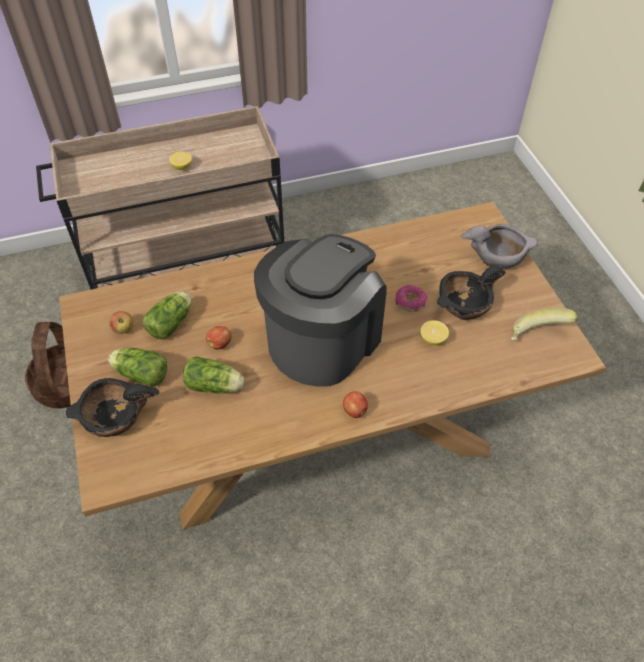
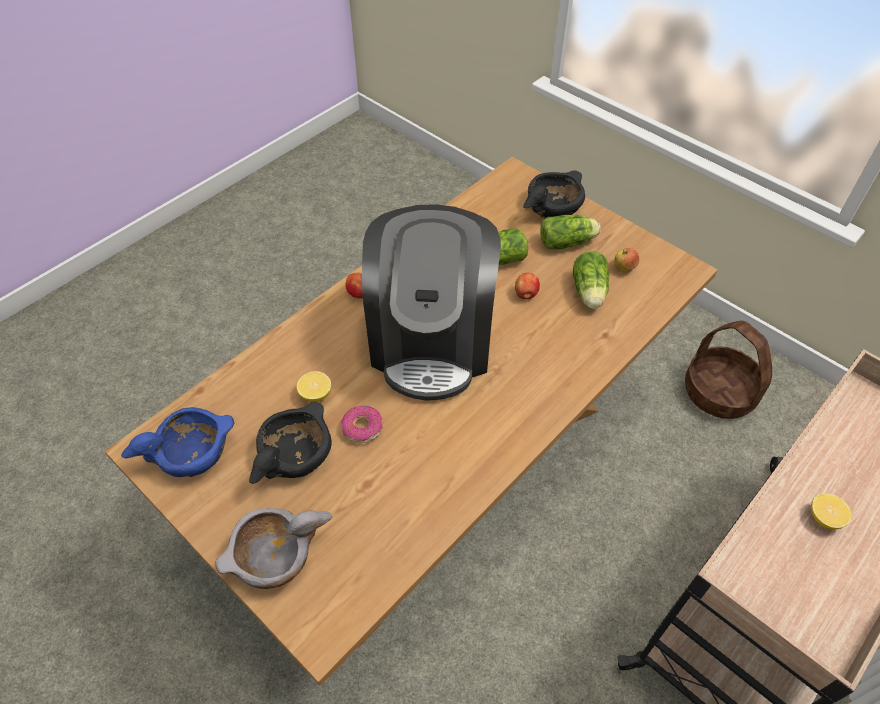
camera: 150 degrees right, 0 degrees up
(537, 336) = (193, 453): banana -> blue bowl

